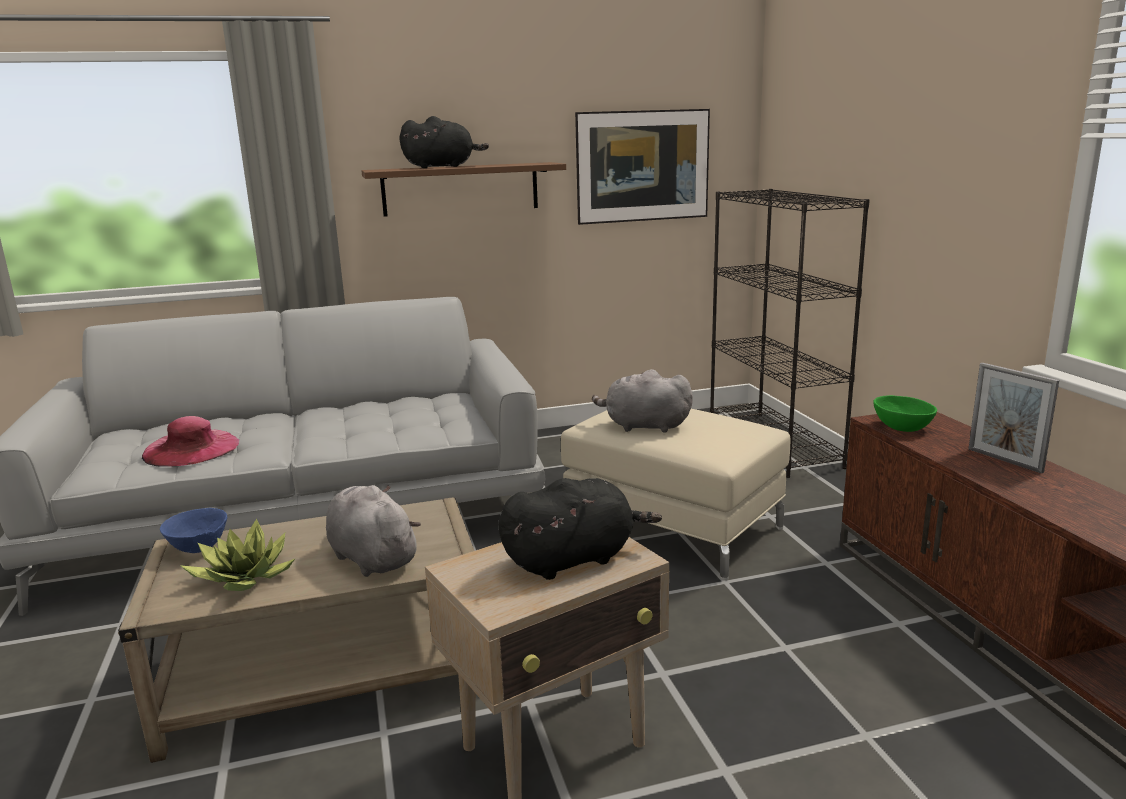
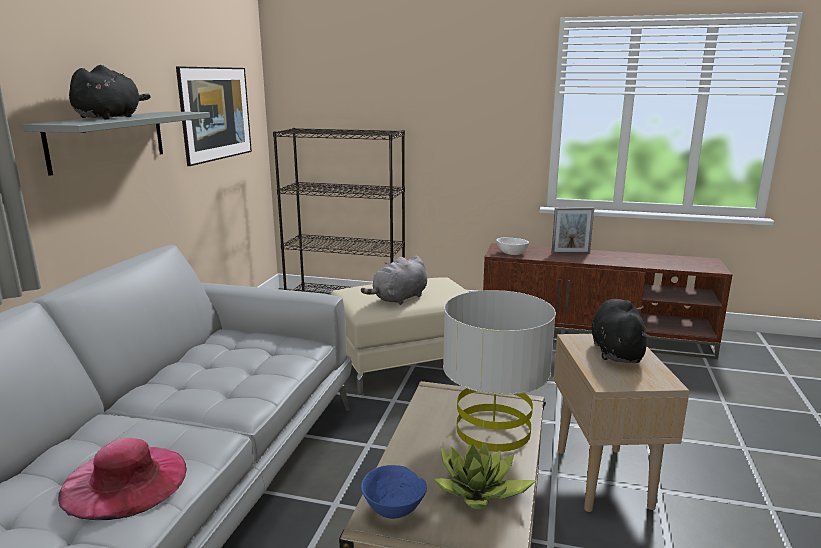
camera: 60 degrees left, 0 degrees up
(371, 557) = (493, 430): grey plush toy -> grey table lamp
(460, 189) = (108, 140): brown shelf -> grey shelf
(902, 427) = (511, 253): green bowl -> white bowl

